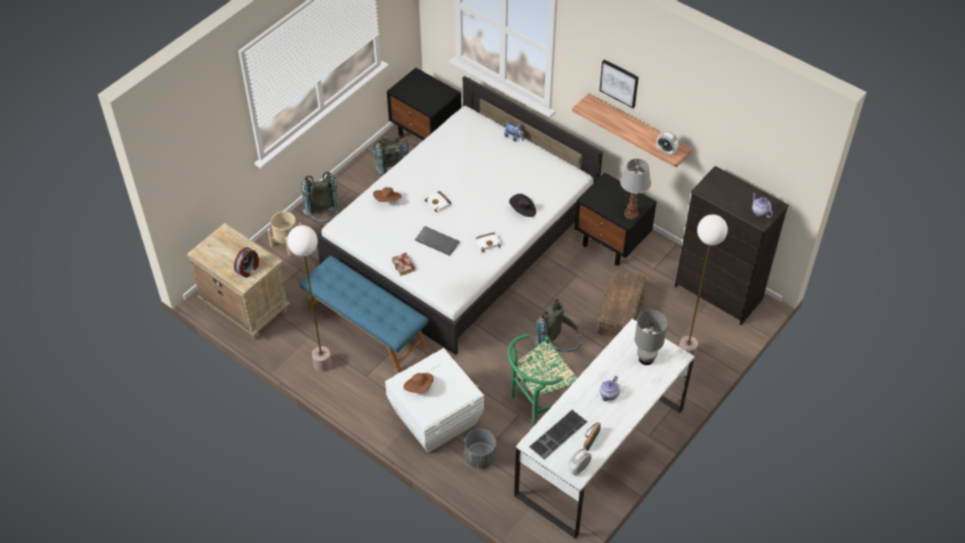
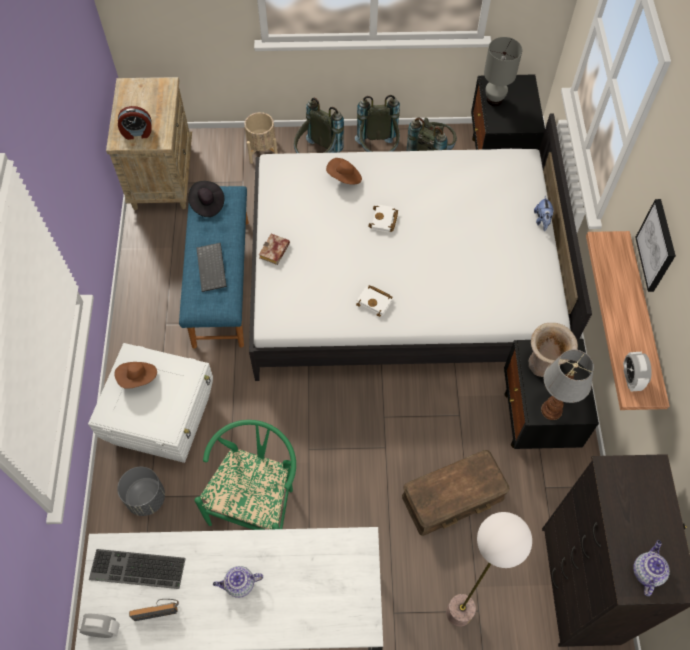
camera: 50 degrees right, 10 degrees up
(322, 364) = (149, 279): floor lamp -> none
(438, 241) = (333, 256): keyboard -> keyboard (212, 268)
(523, 210) = (450, 301): black hat -> black hat (207, 204)
(538, 403) = (258, 503): green chair -> green chair turned 90 degrees clockwise
(559, 348) = (348, 470): grey backpack -> grey backpack (378, 152)
(603, 198) = (544, 365): none -> beige vase
(645, 359) = (328, 588): grey table lamp -> grey table lamp (494, 100)

